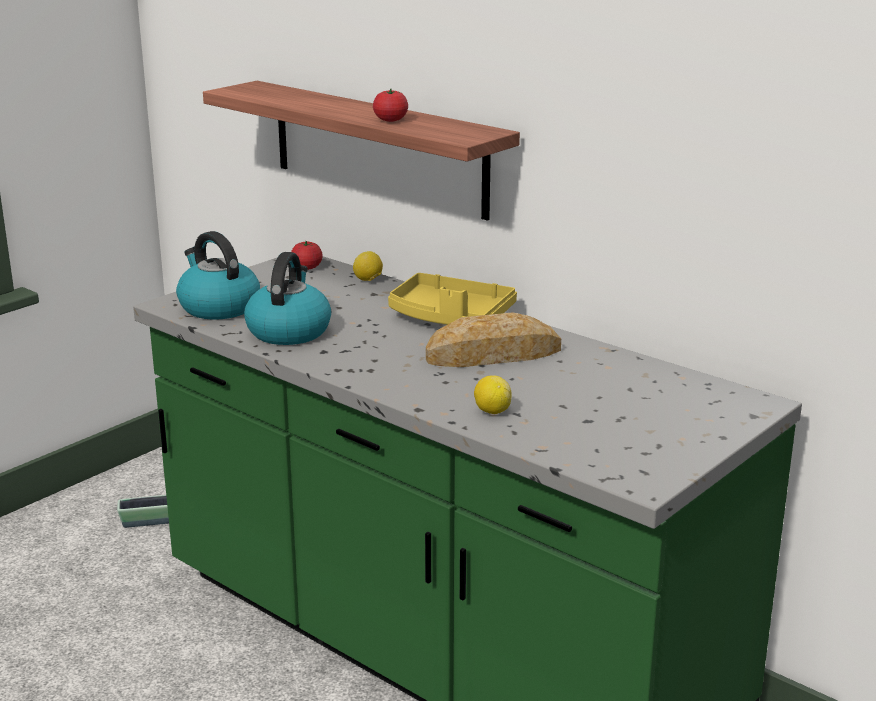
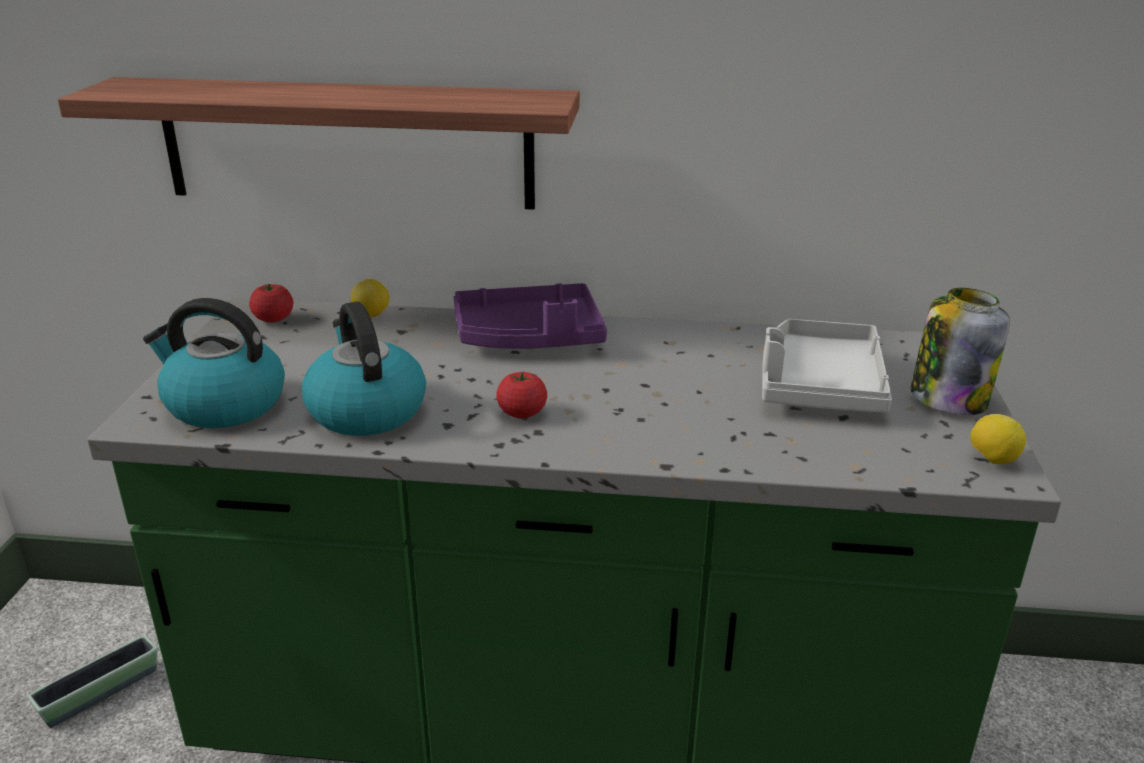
camera: 35 degrees left, 5 degrees up
(390, 120) = (405, 98): tomato -> tomato (522, 413)
(450, 318) = (529, 337): yellow tray -> purple tray
(492, 411) = (742, 439): lemon -> lemon (992, 460)
(493, 355) = (639, 368): bread -> none
(606, 399) = (819, 385): none -> grey tray
(692, 434) = (947, 398): none -> jar

